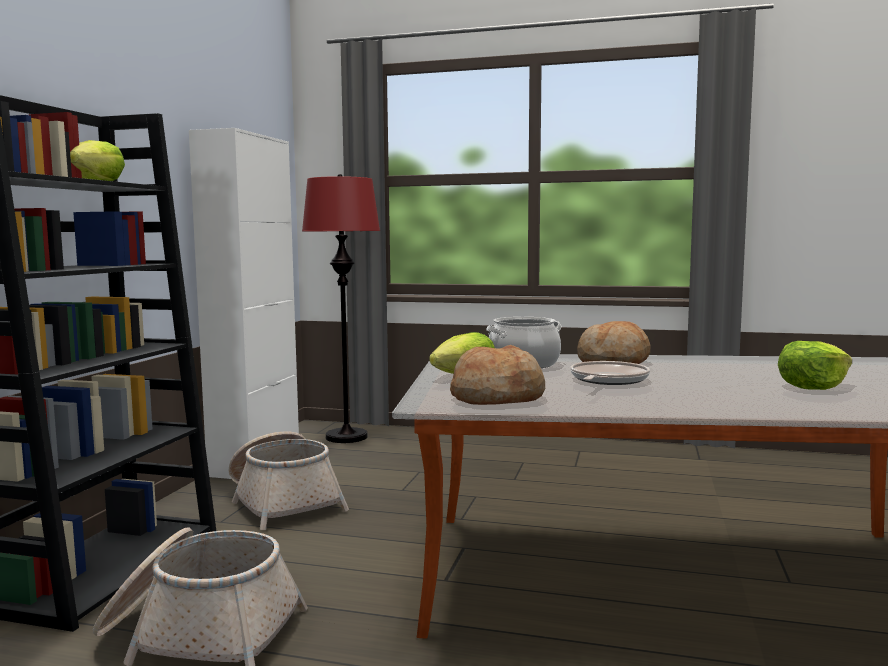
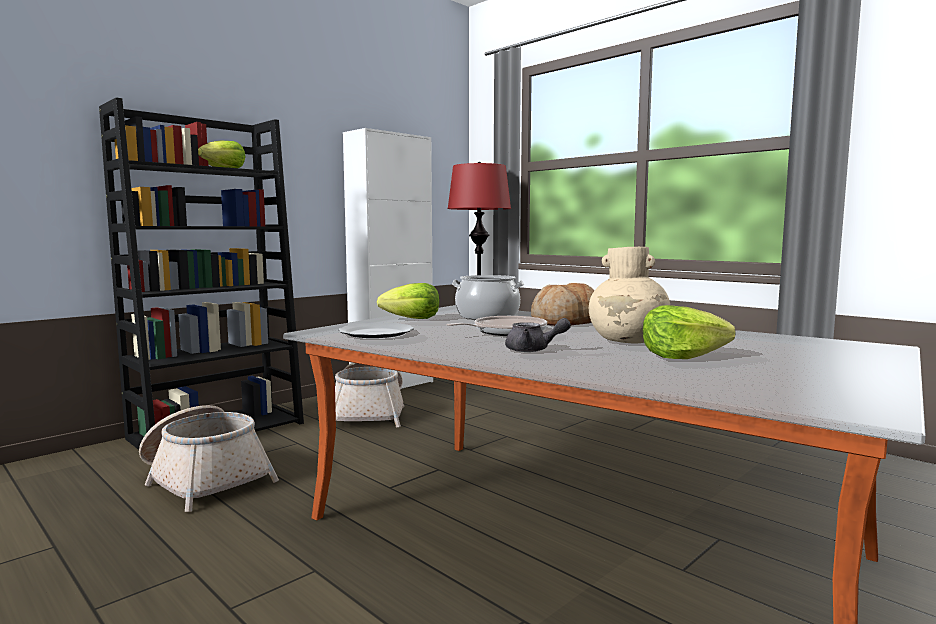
camera: 30 degrees right, 0 degrees up
(497, 397) = (377, 333): bread -> plate
(699, 396) = (533, 350): none -> grey teapot
(730, 377) = (628, 341): none -> beige vase

